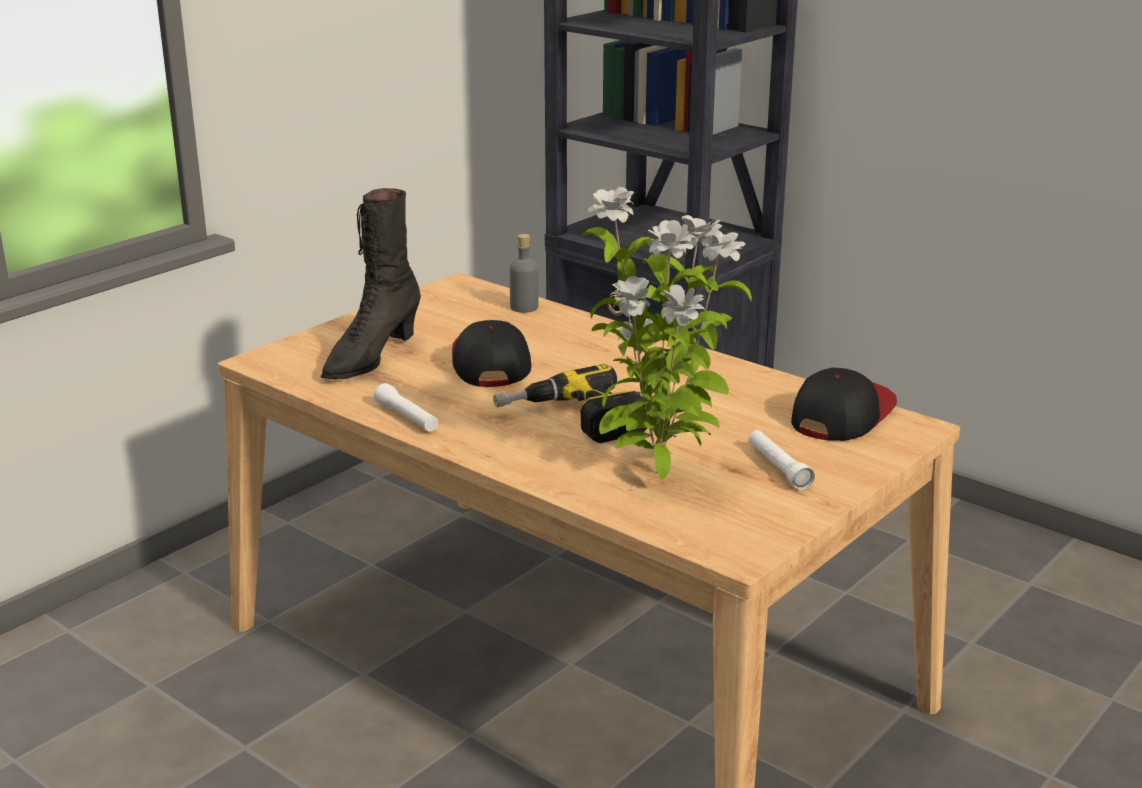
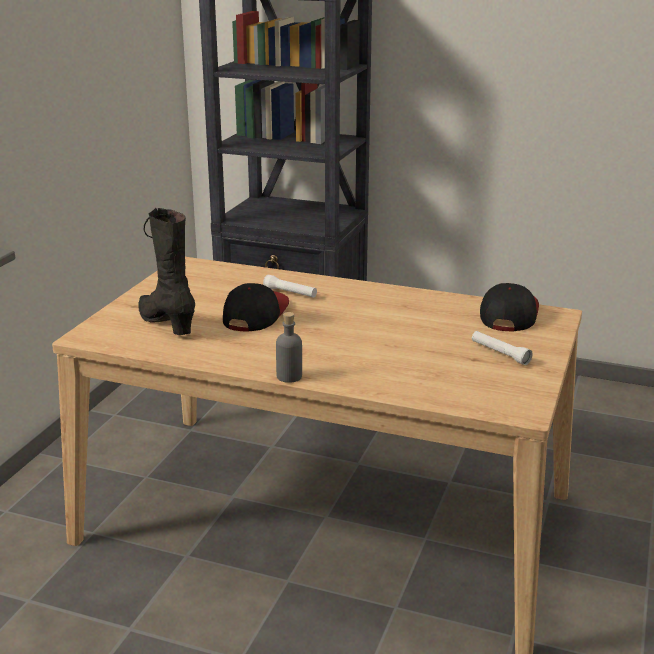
camera: 20 degrees left, 0 degrees up
(371, 358) = (166, 323): black boot -> black boot turned 135 degrees clockwise
(407, 418) = (229, 361): white flashlight -> white flashlight (290, 293)
(490, 362) = (255, 314): cap -> cap turned 45 degrees clockwise
(524, 307) = (246, 273): grey bottle -> grey bottle (289, 376)
(573, 421) = (345, 345): power drill -> none
(658, 475) = (430, 371): potted plant -> none

